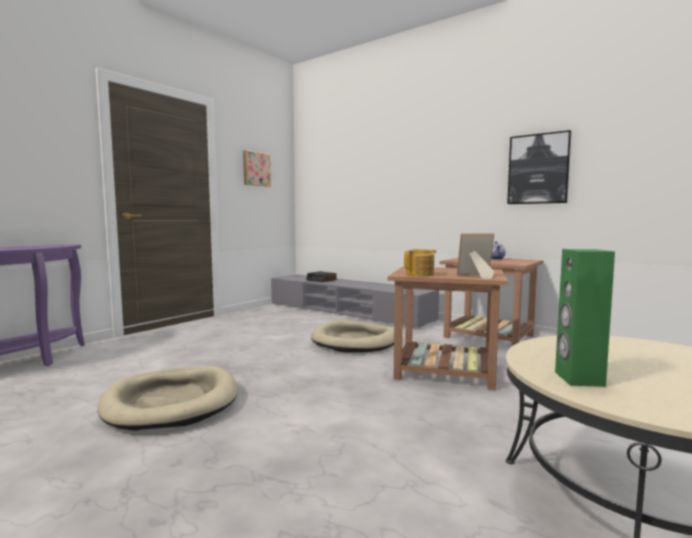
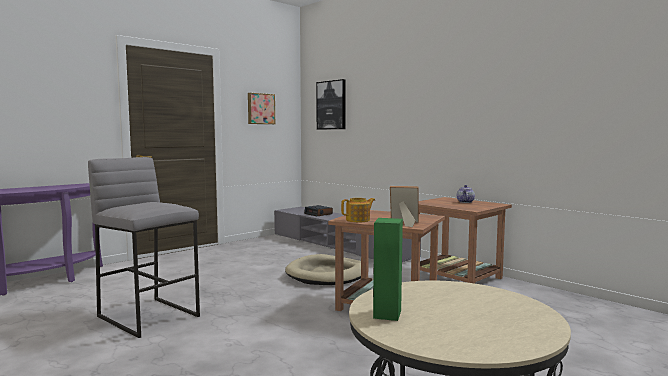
camera: 10 degrees right, 0 degrees up
(172, 402) = (149, 316): beige dog bed -> grey stool
(538, 169) = (508, 115): picture -> picture (331, 105)

